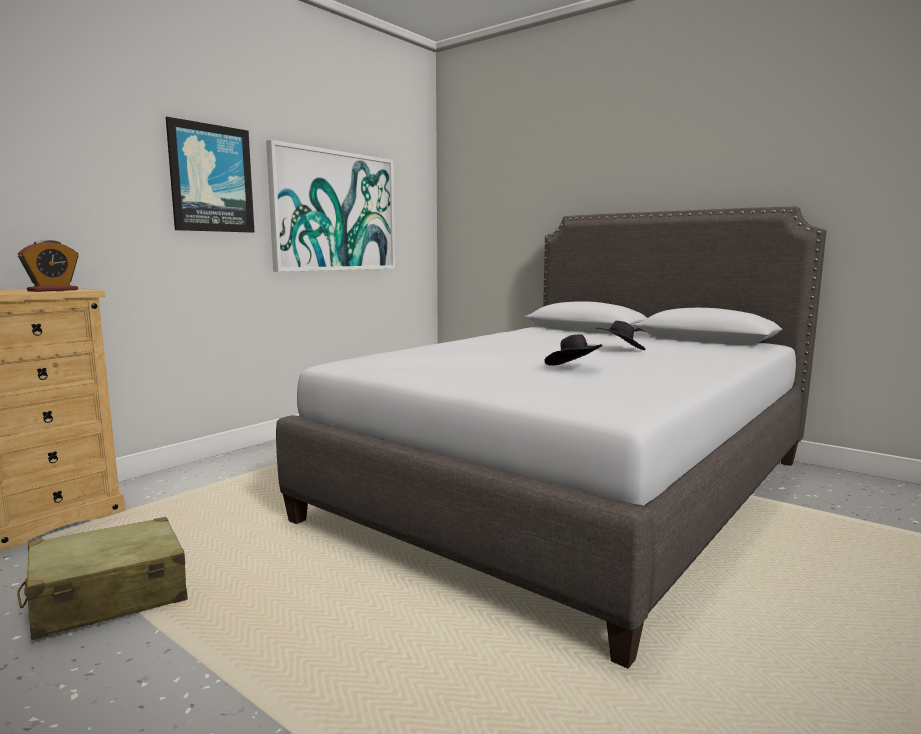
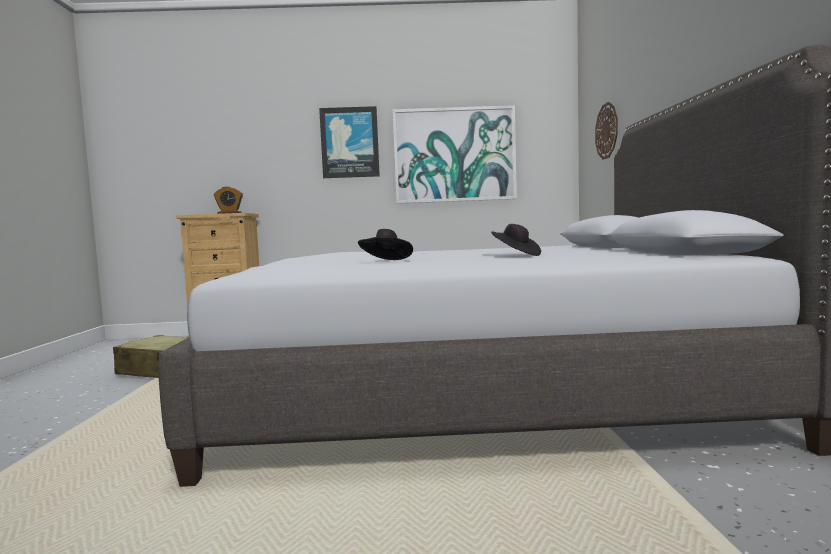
camera: 50 degrees right, 5 degrees down
(502, 208) = (607, 131): none -> wall clock

